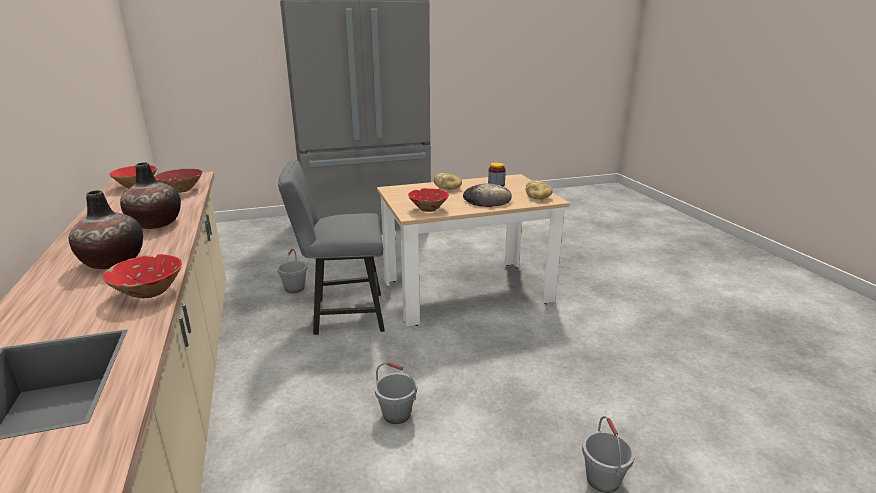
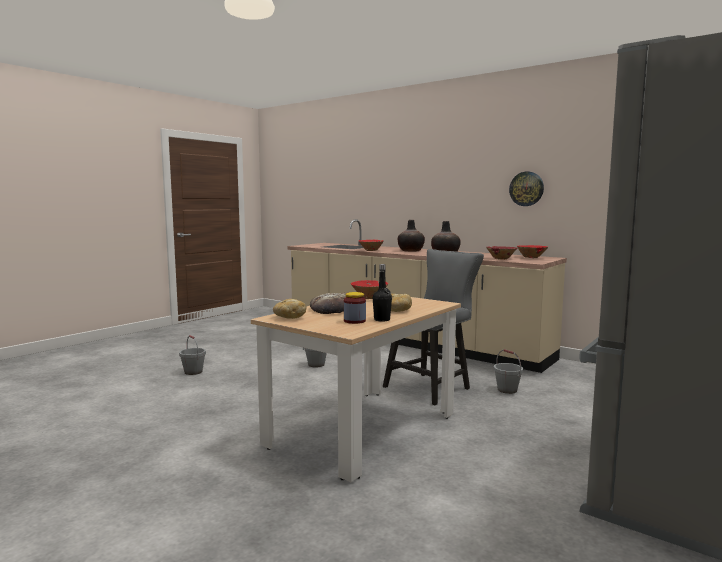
camera: 145 degrees right, 15 degrees down
(55, 89) = (526, 189): none -> wall clock
(476, 182) = (382, 320): none -> black bottle

